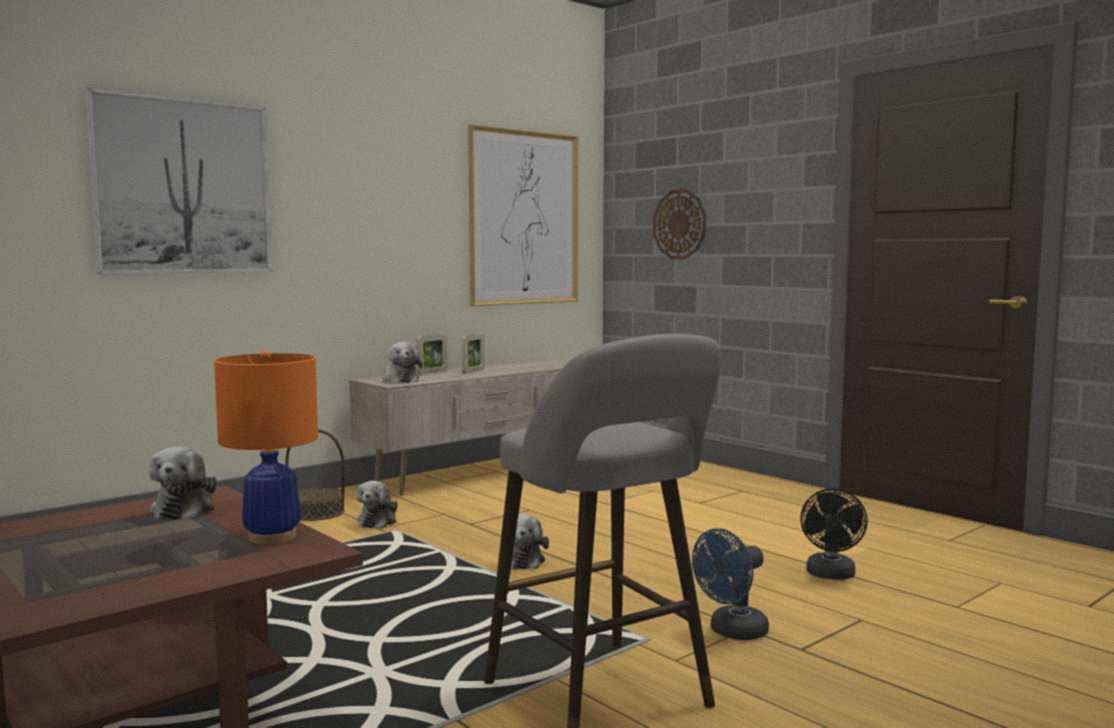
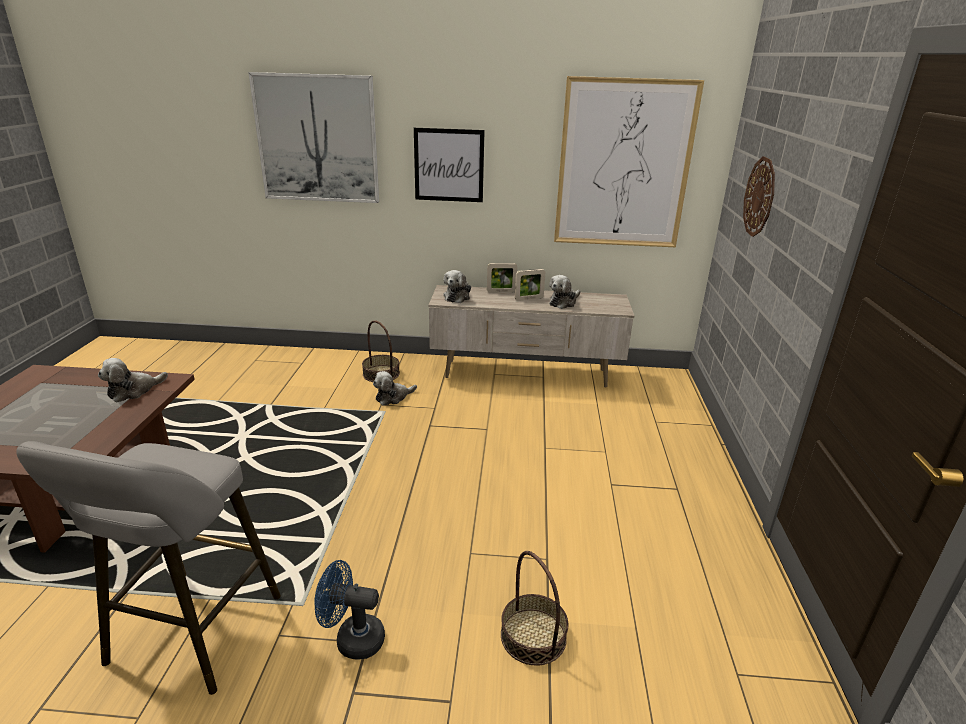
camera: 45 degrees right, 20 degrees up
(272, 537) = (95, 439): orange table lamp -> none
(355, 220) = (449, 165): none -> picture
(522, 560) = (389, 479): plush toy -> plush toy (564, 302)
(831, 575) = (533, 636): black fan -> basket

